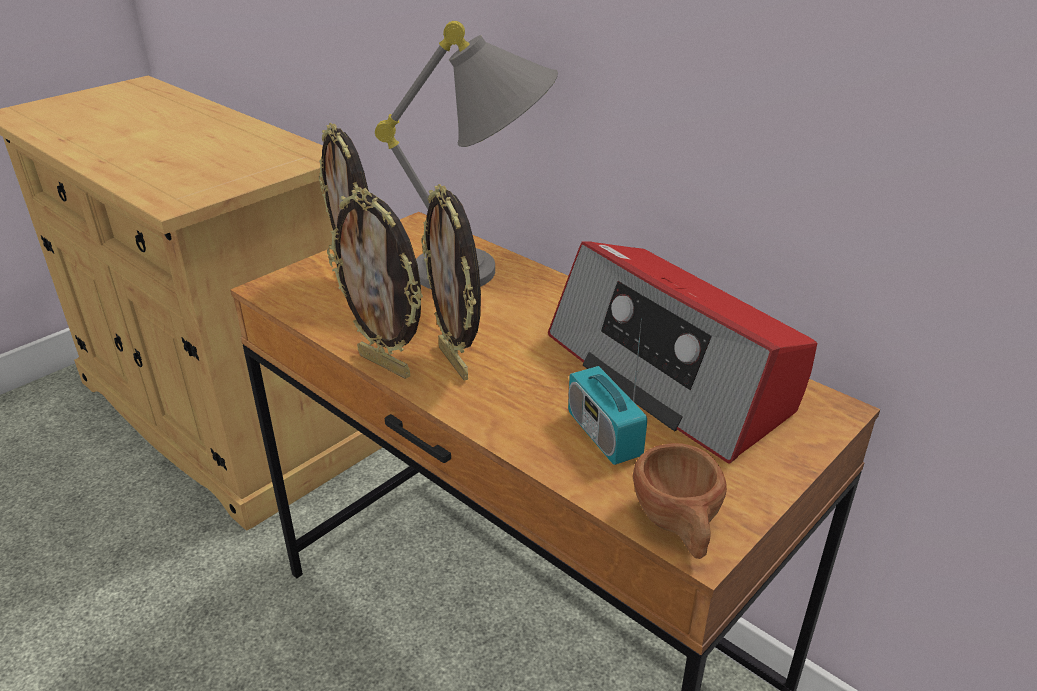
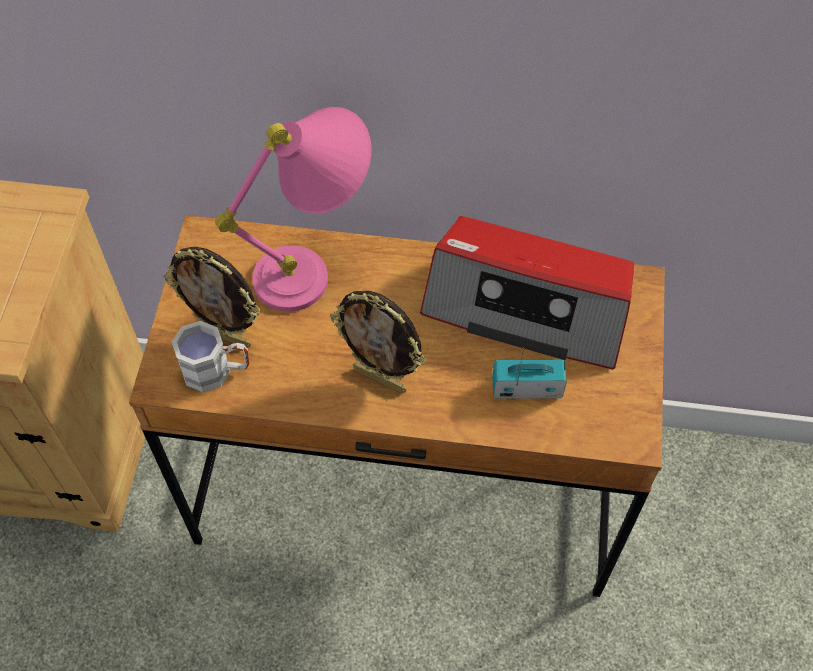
camera: 35 degrees left, 25 degrees up
(321, 299) = (217, 371): none -> white mug
(386, 364) = (335, 410): picture frame -> none
(485, 273) = (316, 268): grey table lamp -> pink table lamp
(603, 435) = (526, 388): radio -> radio turned 150 degrees clockwise
(679, 526) = (617, 435): brown cup -> none

